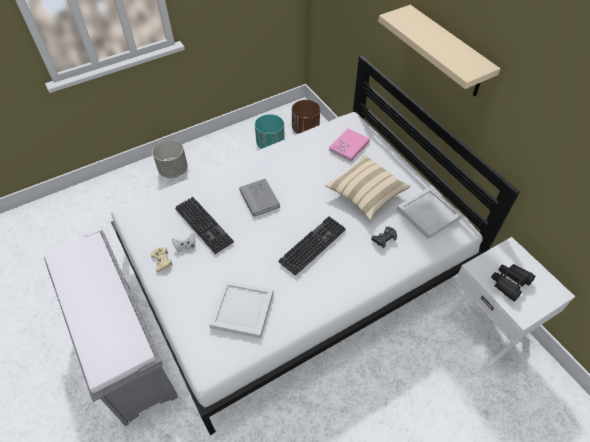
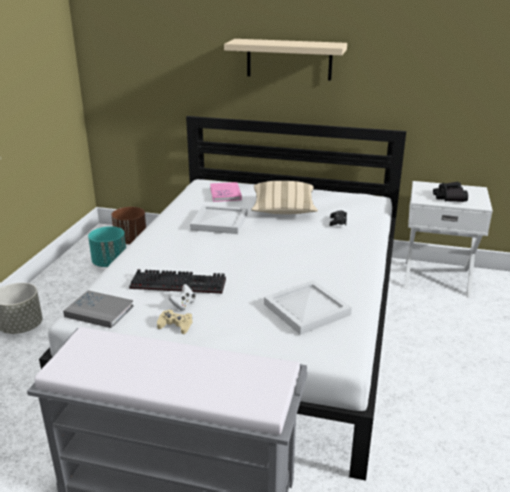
camera: 45 degrees left, 25 degrees down
(259, 198) = (202, 247): grey book -> grey book (99, 311)
(312, 244) = (293, 248): keyboard -> none
(427, 213) = (342, 199): white tray -> white tray (218, 222)

